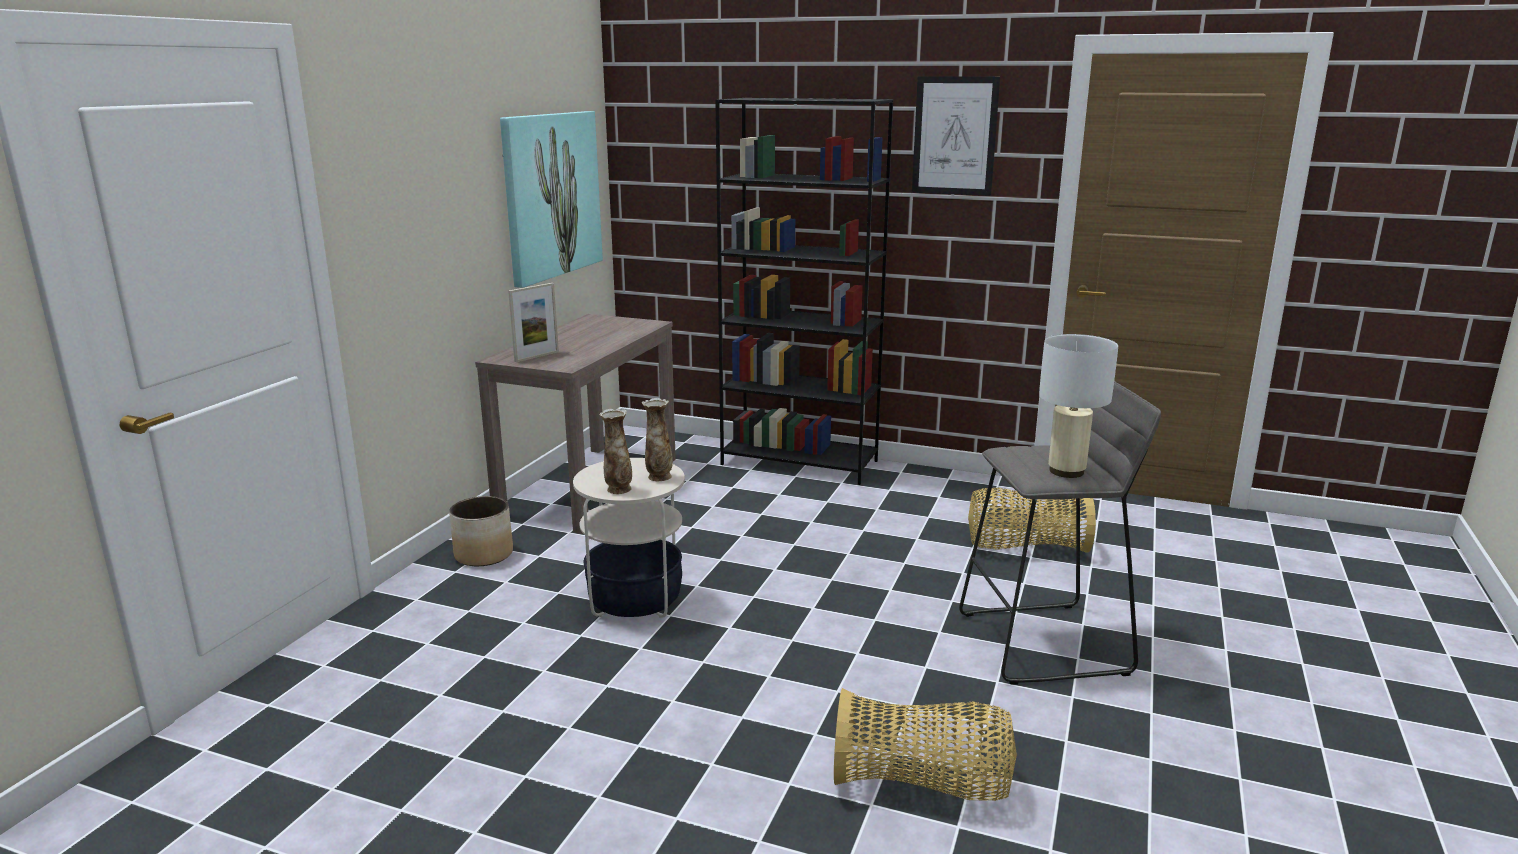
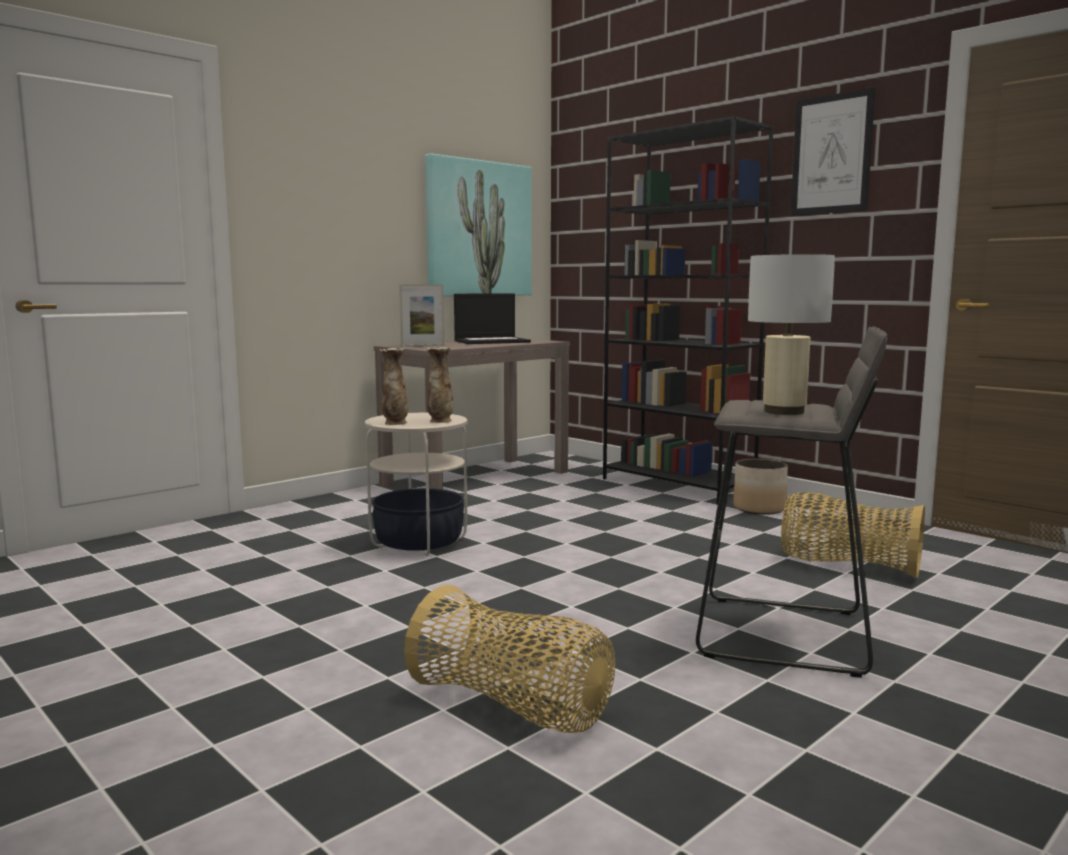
camera: 25 degrees right, 10 degrees down
(484, 554) = (345, 503): planter -> planter (759, 508)
(591, 331) = (492, 341): none -> laptop

